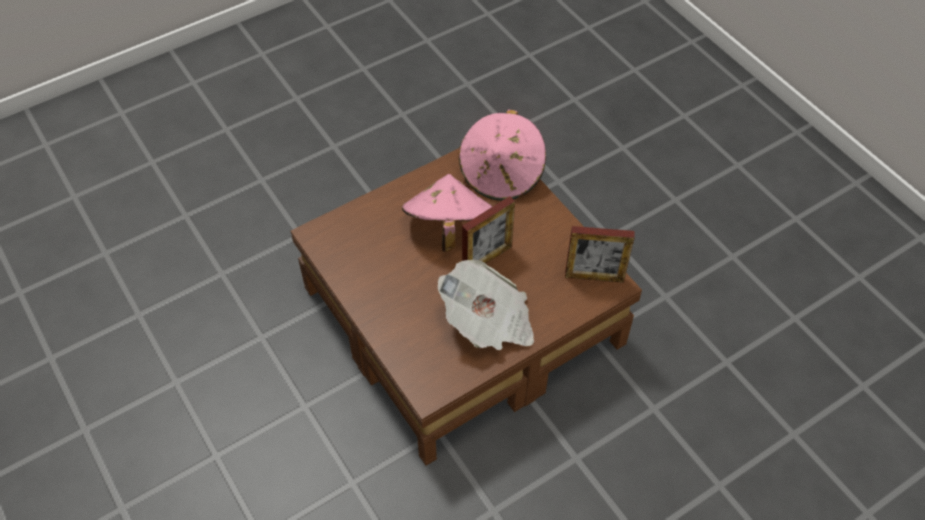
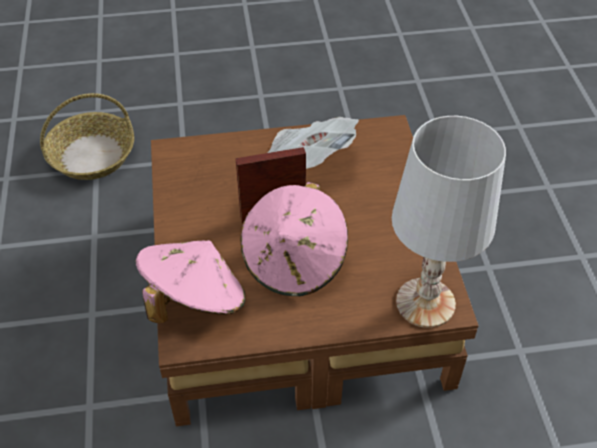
camera: 155 degrees left, 5 degrees down
(335, 232) = (425, 302): none -> white table lamp
(594, 276) = (183, 163): picture frame -> none
(744, 374) = (91, 156): none -> basket

